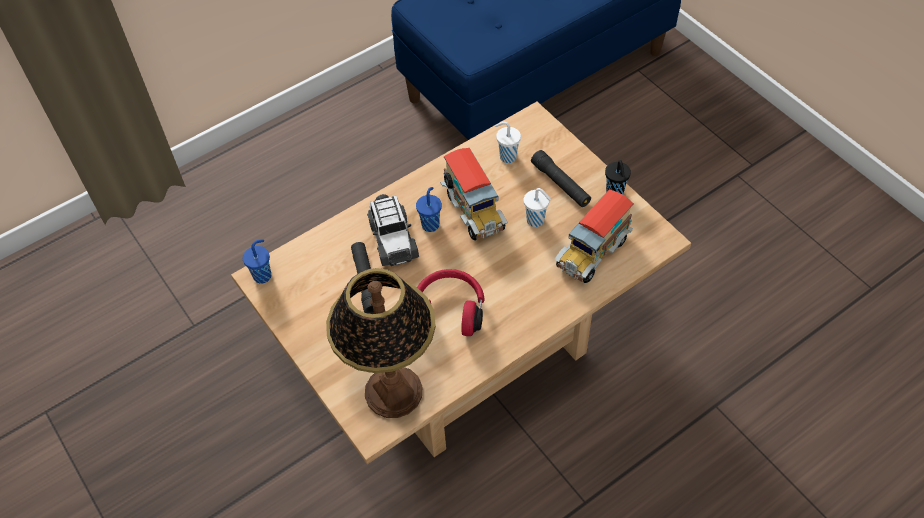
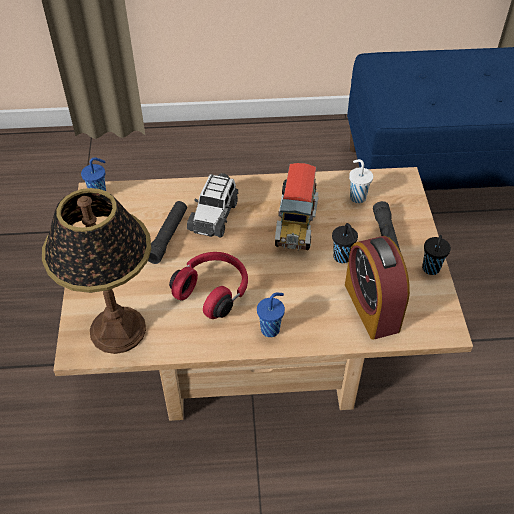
camera: 30 degrees right, 5 degrees down
(430, 224) = (253, 218): blue cup -> blue cup (271, 329)
(536, 221) = (342, 258): white cup -> black cup
(592, 252) = (371, 307): toy truck -> alarm clock

